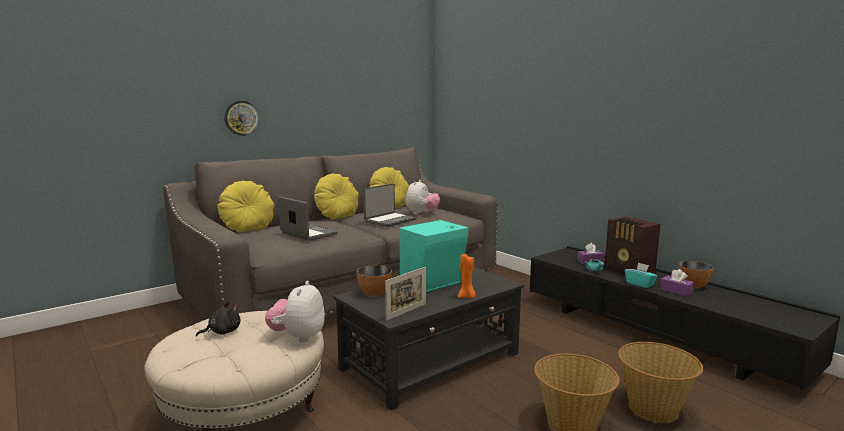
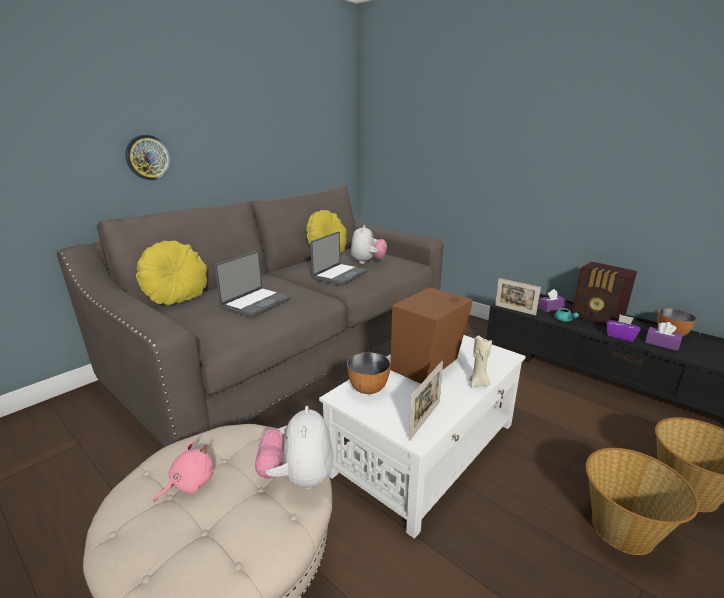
camera: 10 degrees left, 10 degrees up
(222, 332) = (190, 483): black plush toy -> pink plush toy
(308, 234) = (255, 303): laptop -> laptop turned 90 degrees clockwise
(337, 217) = (276, 272): yellow pillow -> none
(432, 361) = (426, 447): black coffee table -> white coffee table
(433, 284) = (428, 365): turquoise speaker -> brown speaker
(467, 297) = (478, 384): orange candle -> beige candle
(552, 261) = (515, 310): none -> picture frame
(640, 284) = (620, 336): turquoise tissue box -> purple tissue box

